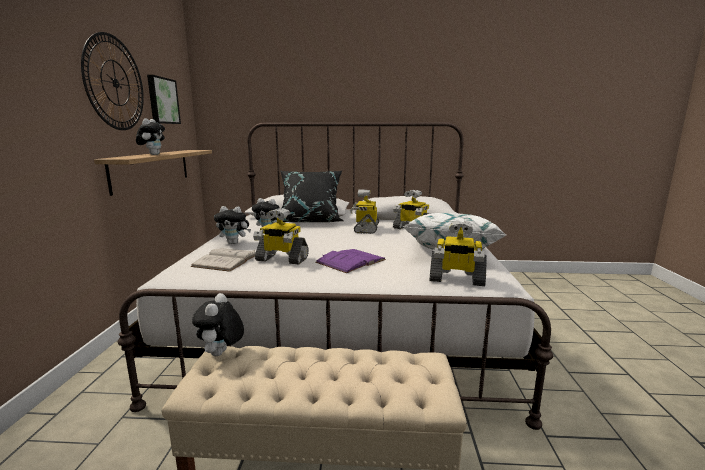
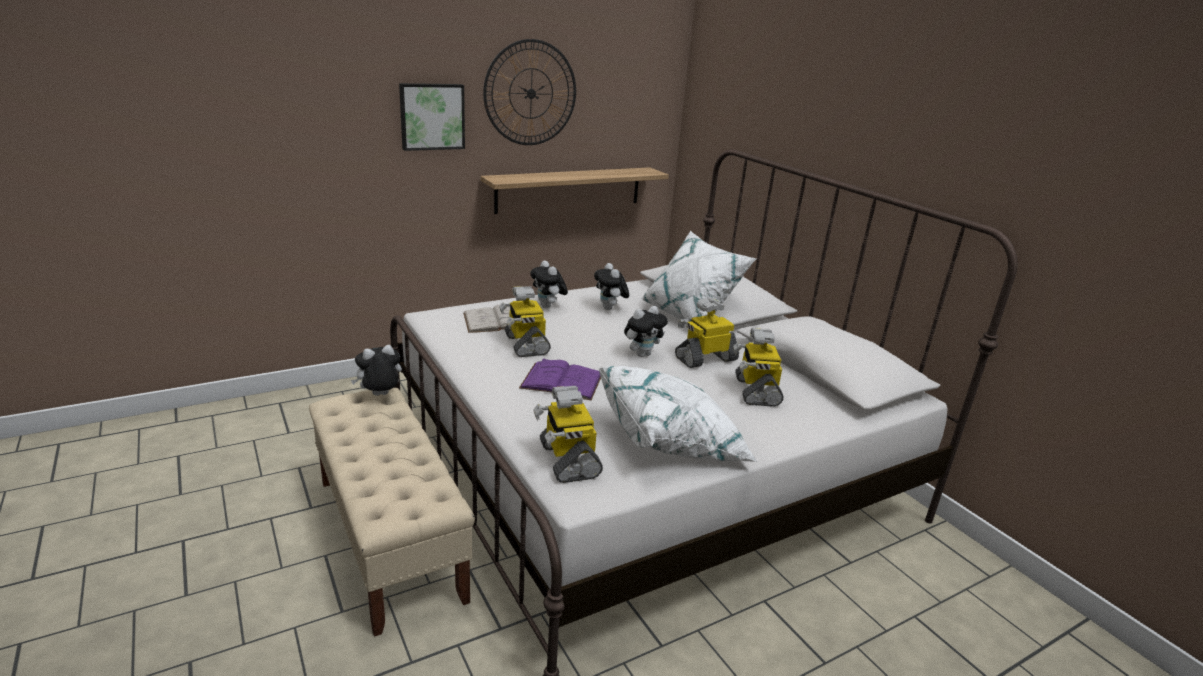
camera: 55 degrees right, 10 degrees up
(153, 154) = (554, 176): plush toy -> plush toy (642, 354)
(162, 101) = (611, 106): picture -> picture (432, 116)
(311, 221) = (690, 316): black pillow -> white pillow

